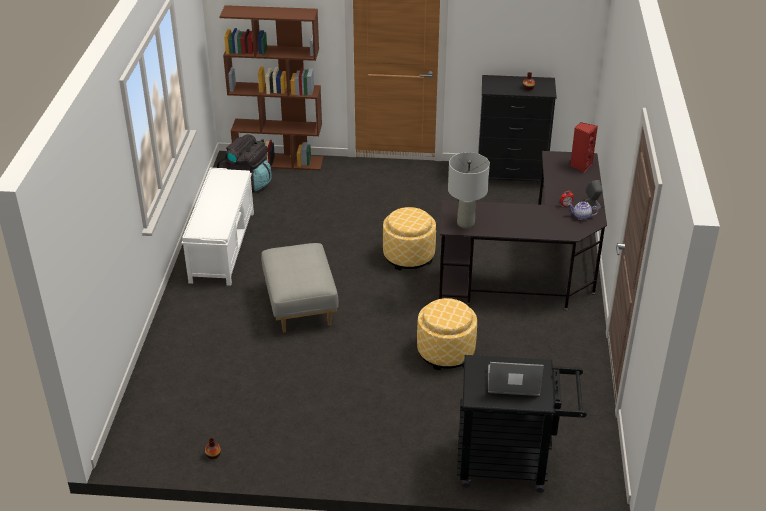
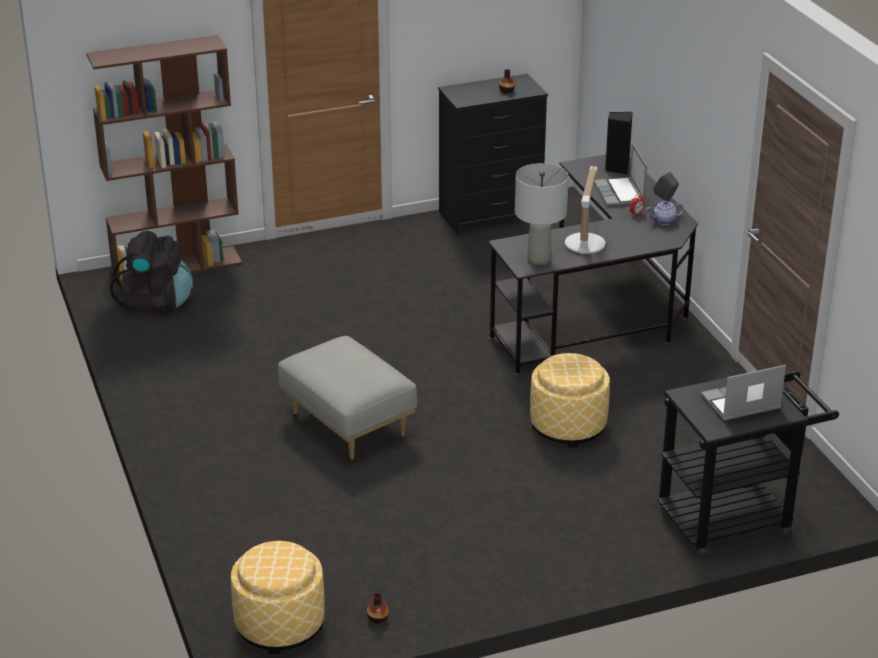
camera: 25 degrees left, 5 degrees down
(222, 246) = (185, 383): white bench -> none
(408, 256) = (438, 334): ottoman -> ottoman (279, 625)
(510, 218) = (585, 242): none -> table lamp
(566, 186) = (620, 193): none -> laptop
(580, 165) = (617, 168): red speaker -> black speaker

